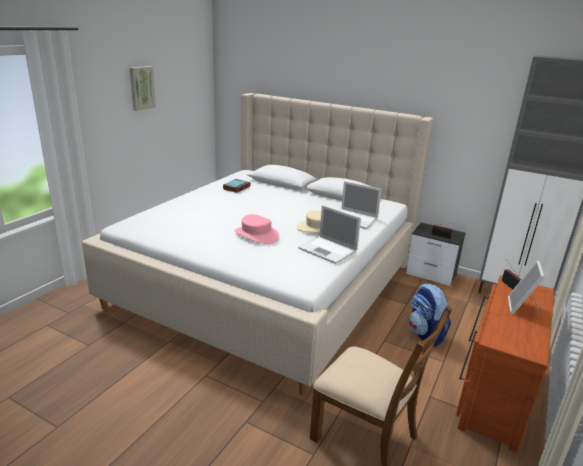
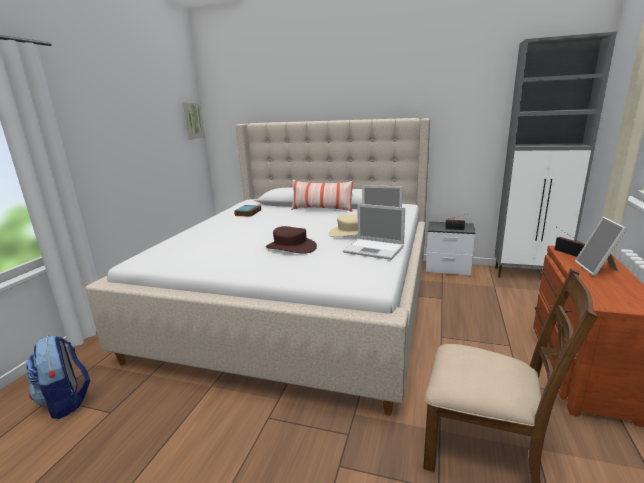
camera: 10 degrees left, 5 degrees down
(141, 88) = (132, 121): picture -> picture (192, 120)
(256, 235) = (290, 247): pink hat -> brown hat
(307, 195) = (322, 209): none -> pillow
(425, 335) = (476, 323): backpack -> backpack (66, 401)

